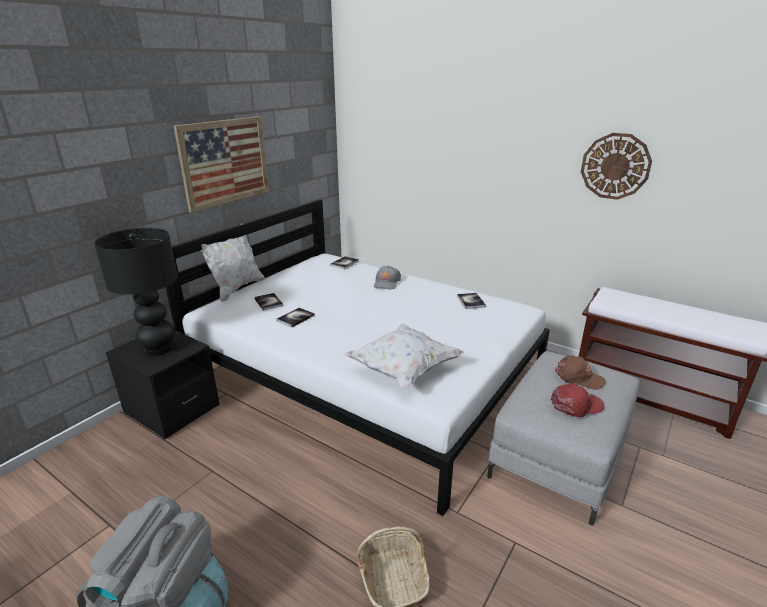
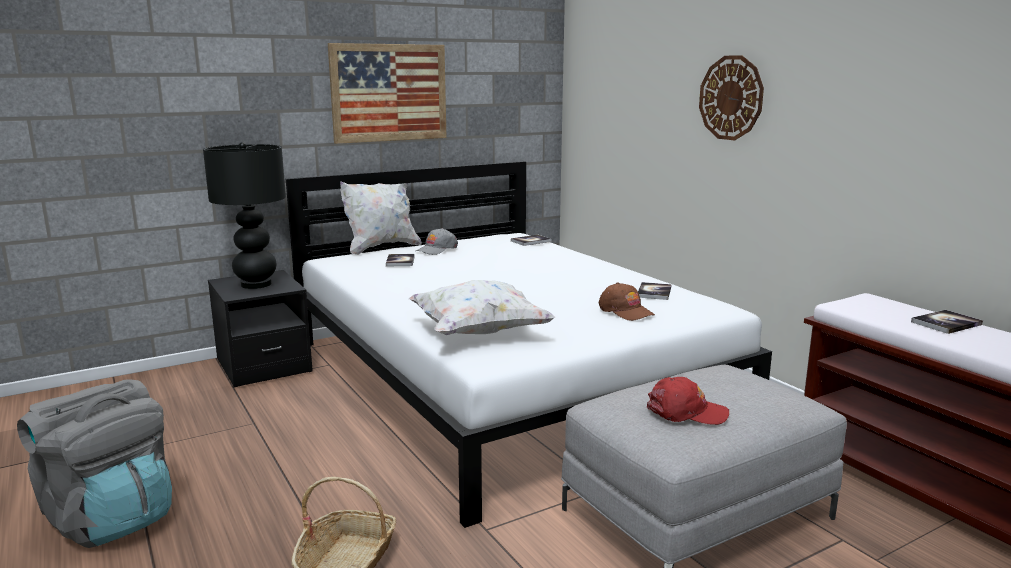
camera: 25 degrees right, 10 degrees down
(295, 318) = (412, 276): book -> book (946, 323)
(386, 283) = (562, 263): grey cap -> grey cap (436, 249)
(578, 377) = (729, 389): brown cap -> brown cap (625, 311)
(615, 166) = (884, 98): wall clock -> wall clock (731, 98)

